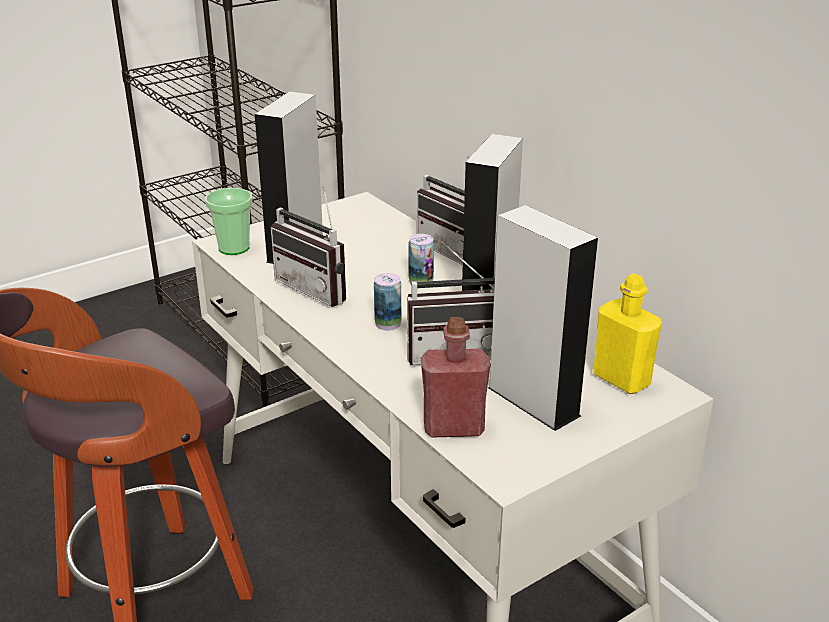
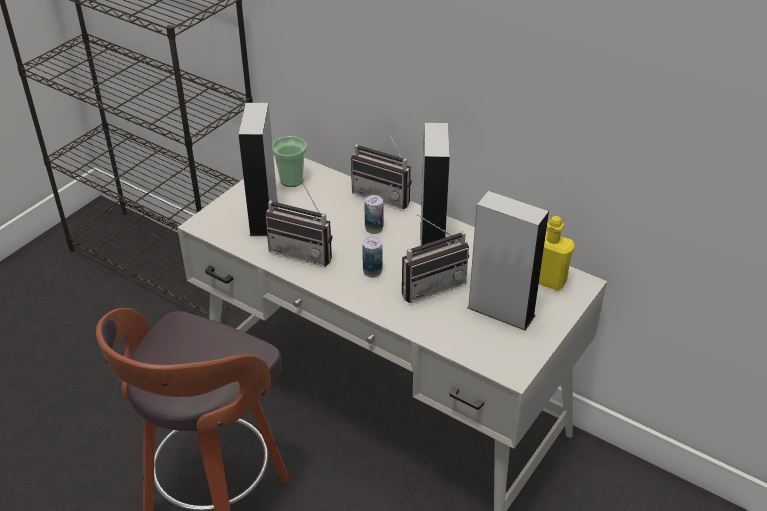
camera: 20 degrees left, 10 degrees up
(234, 248) = (216, 227): cup -> cup (291, 180)
(453, 428) = (462, 345): red bottle -> none

